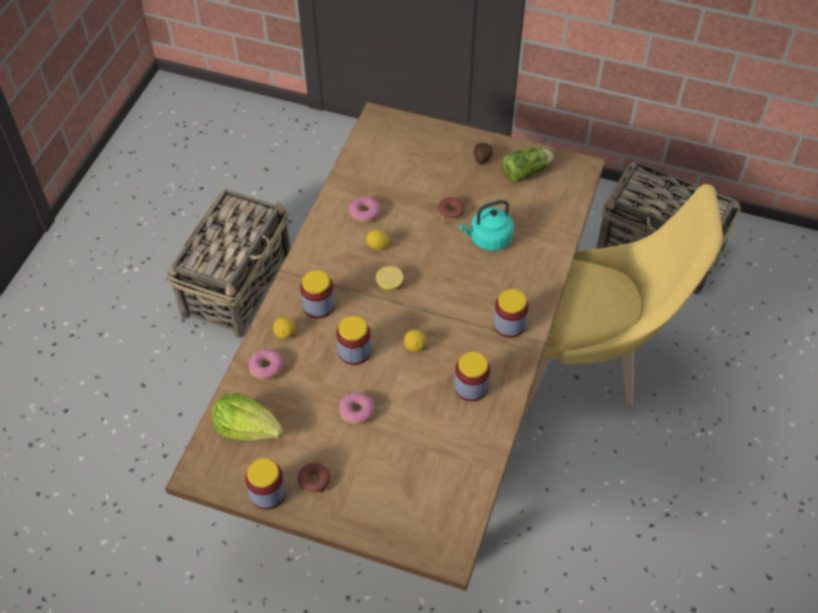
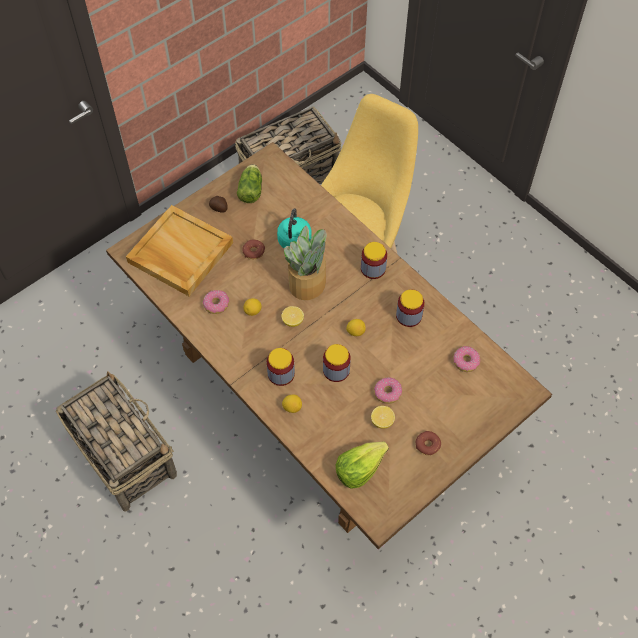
camera: 60 degrees left, 5 degrees up
(266, 368) = (315, 433): donut -> donut (466, 361)
(267, 493) = (421, 479): jar -> none
(318, 423) = (382, 421): none -> lemon
(404, 155) = (179, 253): none -> beige tray
(446, 275) = (308, 283): none -> potted plant

